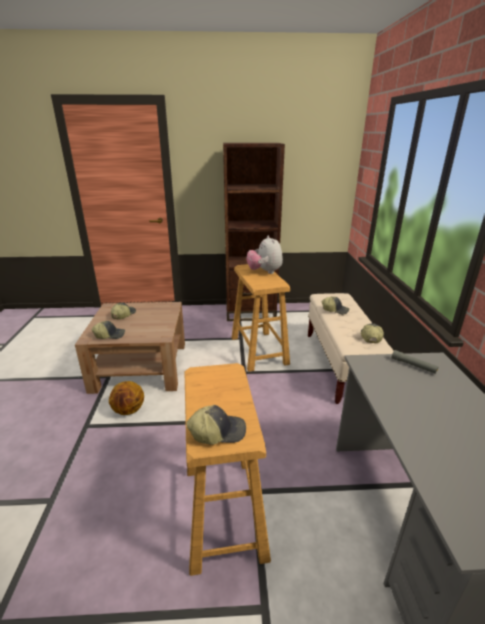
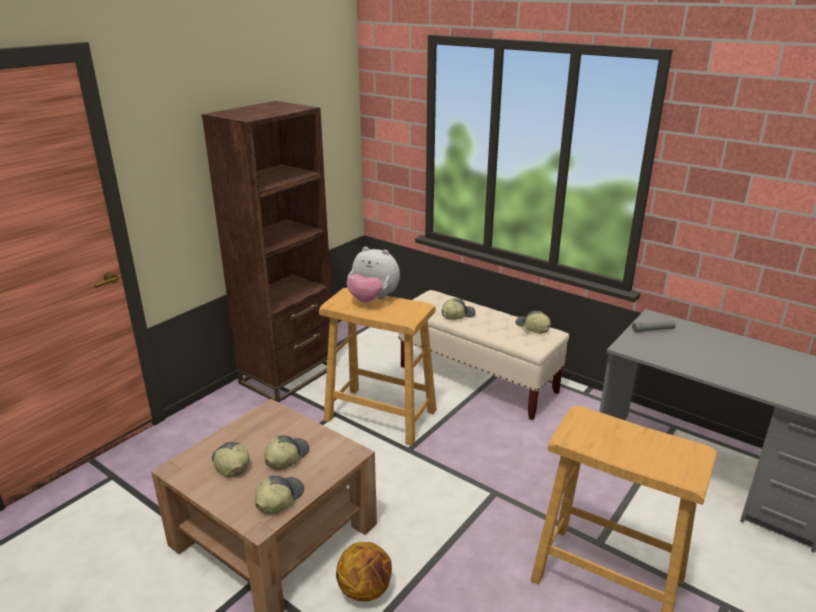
camera: 50 degrees left, 0 degrees up
(218, 431) = (679, 462): cap -> cap (286, 457)

